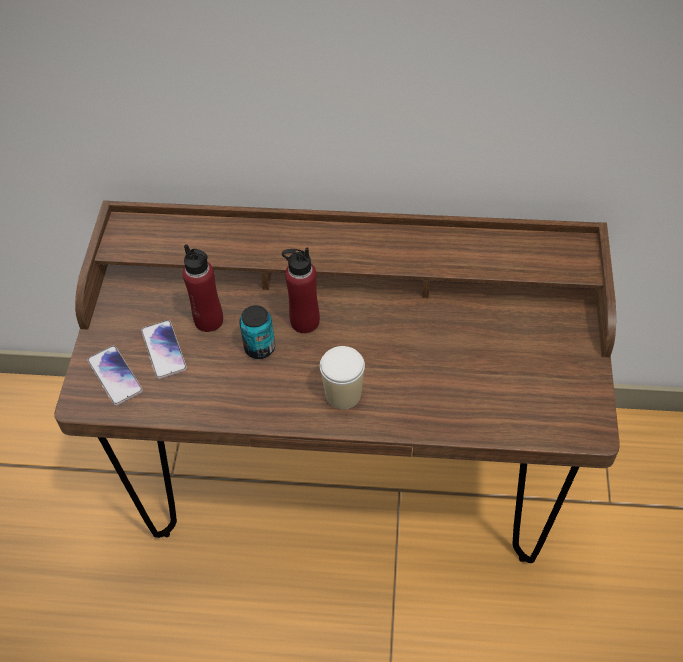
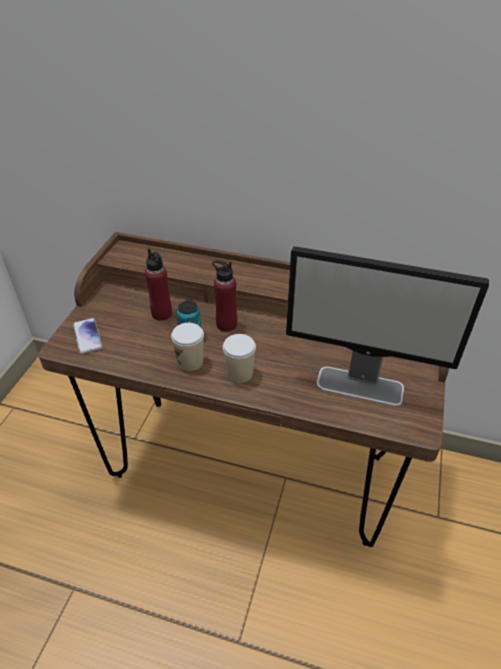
camera: 10 degrees right, 10 degrees down
(163, 350) = (125, 326): phone -> none
(272, 389) = (190, 361): none -> cup
(505, 383) = (361, 386): none -> monitor

